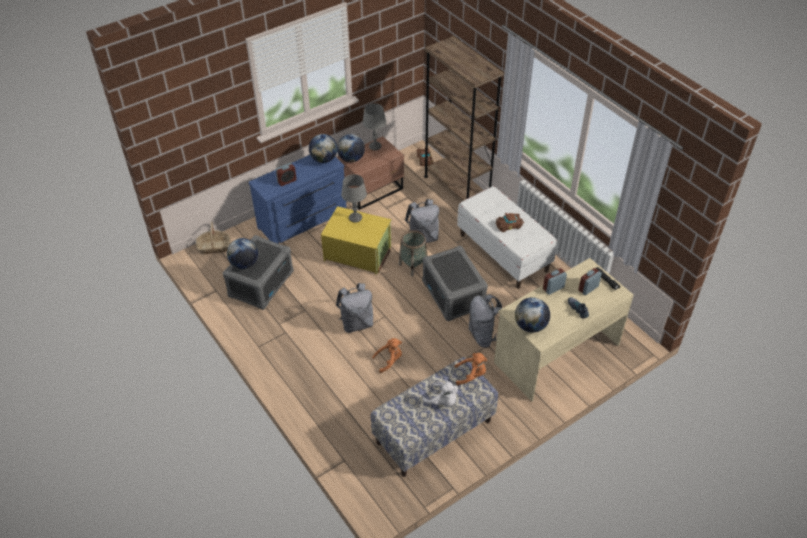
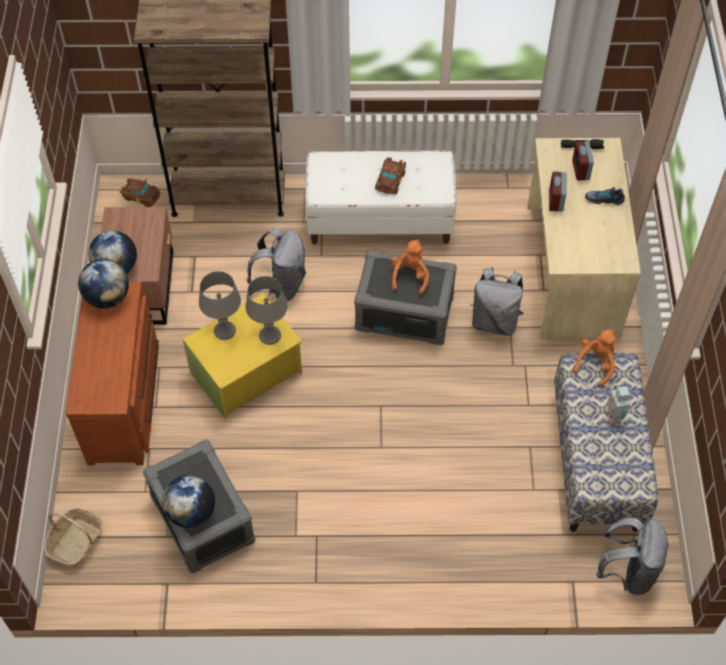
camera: 55 degrees left, 10 degrees up
(286, 181) = (110, 366): alarm clock -> none
(303, 220) = (126, 400): blue dresser -> brown dresser
(356, 323) = (367, 444): grey backpack -> grey backpack (628, 571)
(375, 146) = (117, 227): grey table lamp -> grey table lamp (270, 335)
(389, 360) = (455, 443): orange plush toy -> orange plush toy (409, 276)
(413, 265) = (320, 324): basket -> none
(443, 401) = (614, 416): white plush toy -> toy robot
(530, 326) = (596, 258): globe -> none

